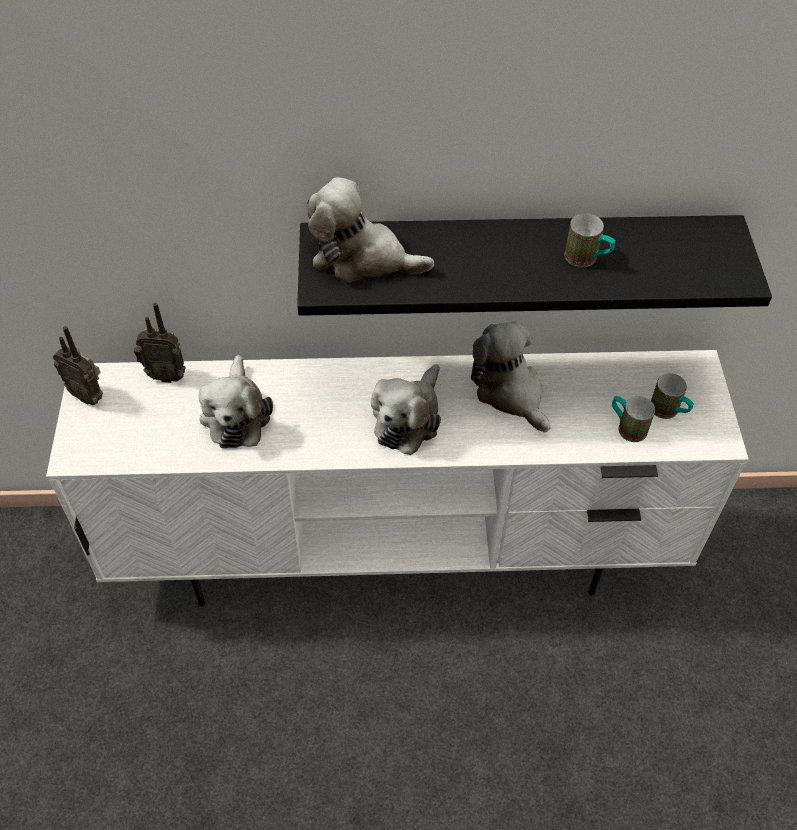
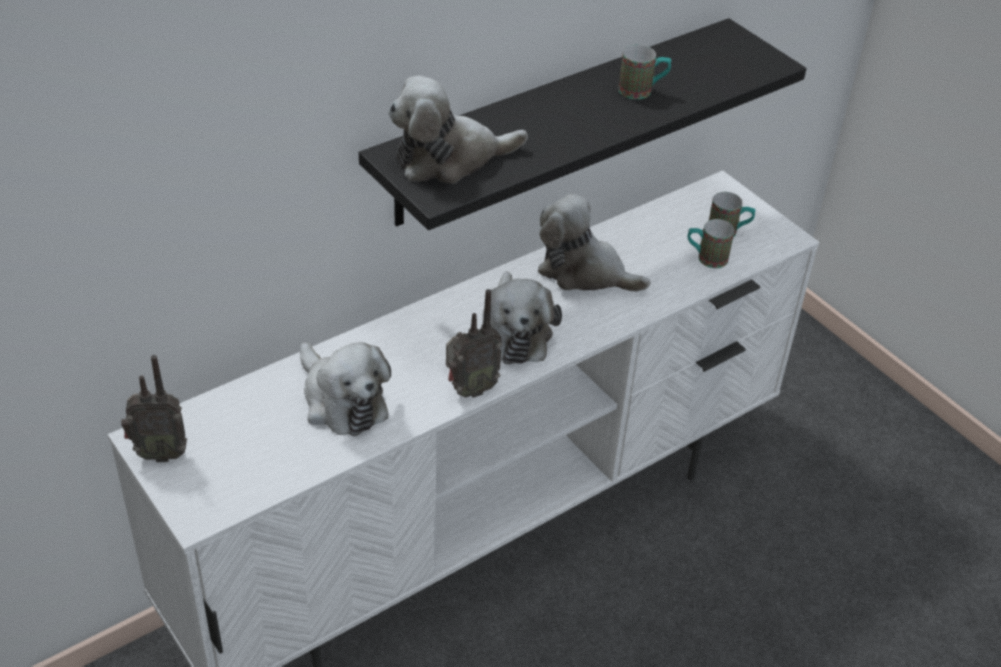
camera: 35 degrees left, 10 degrees down
(166, 375) = (231, 398): radio -> radio (470, 390)

